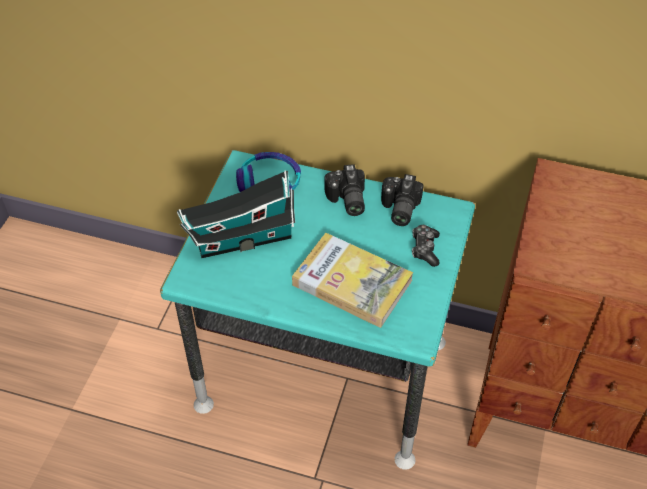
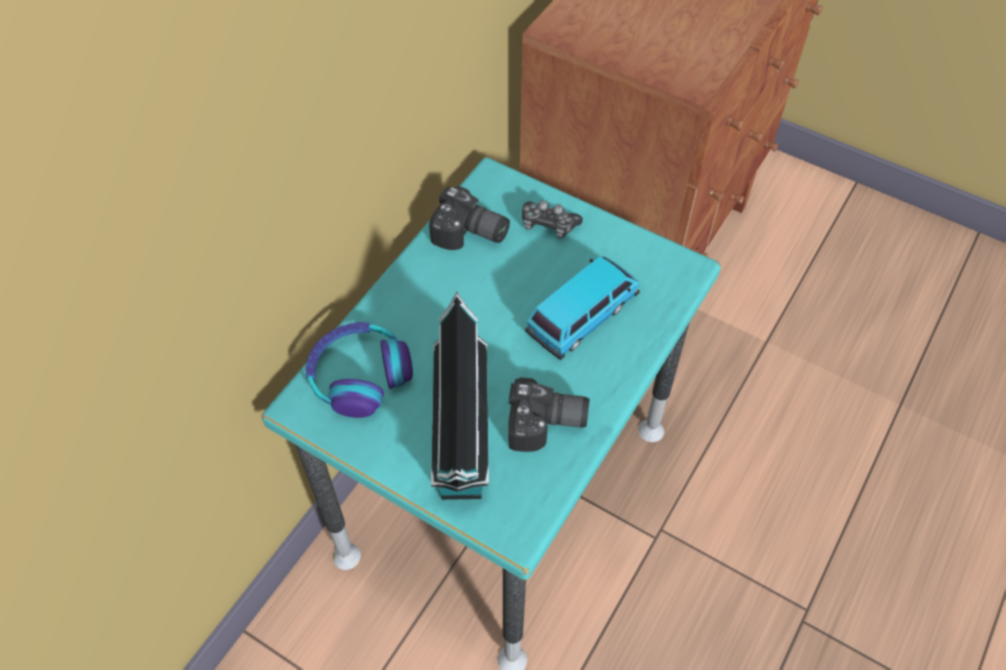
camera: 75 degrees left, 5 degrees up
(346, 201) = (432, 288): camera -> camera (547, 425)
(352, 282) = (582, 316): book -> toy car

